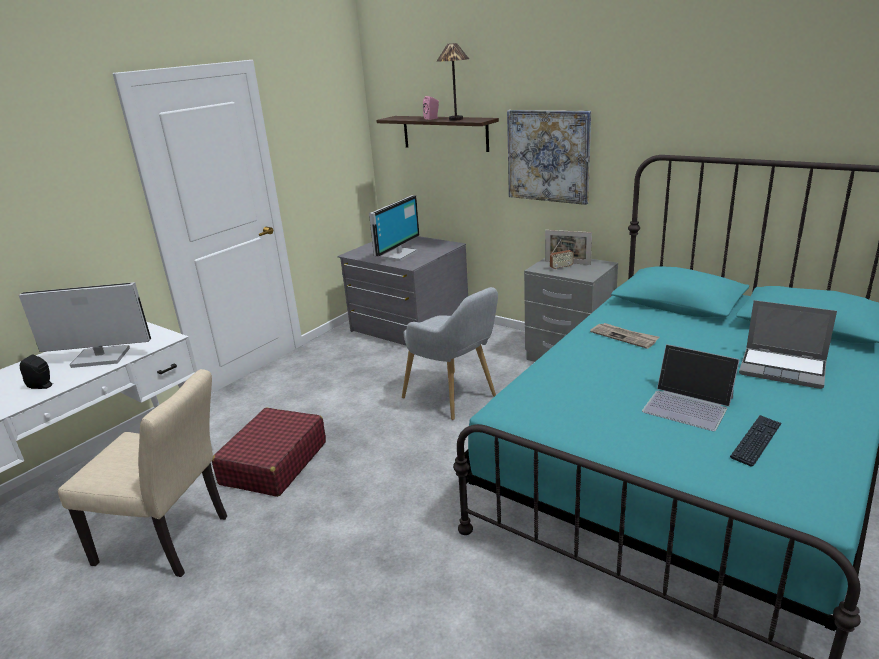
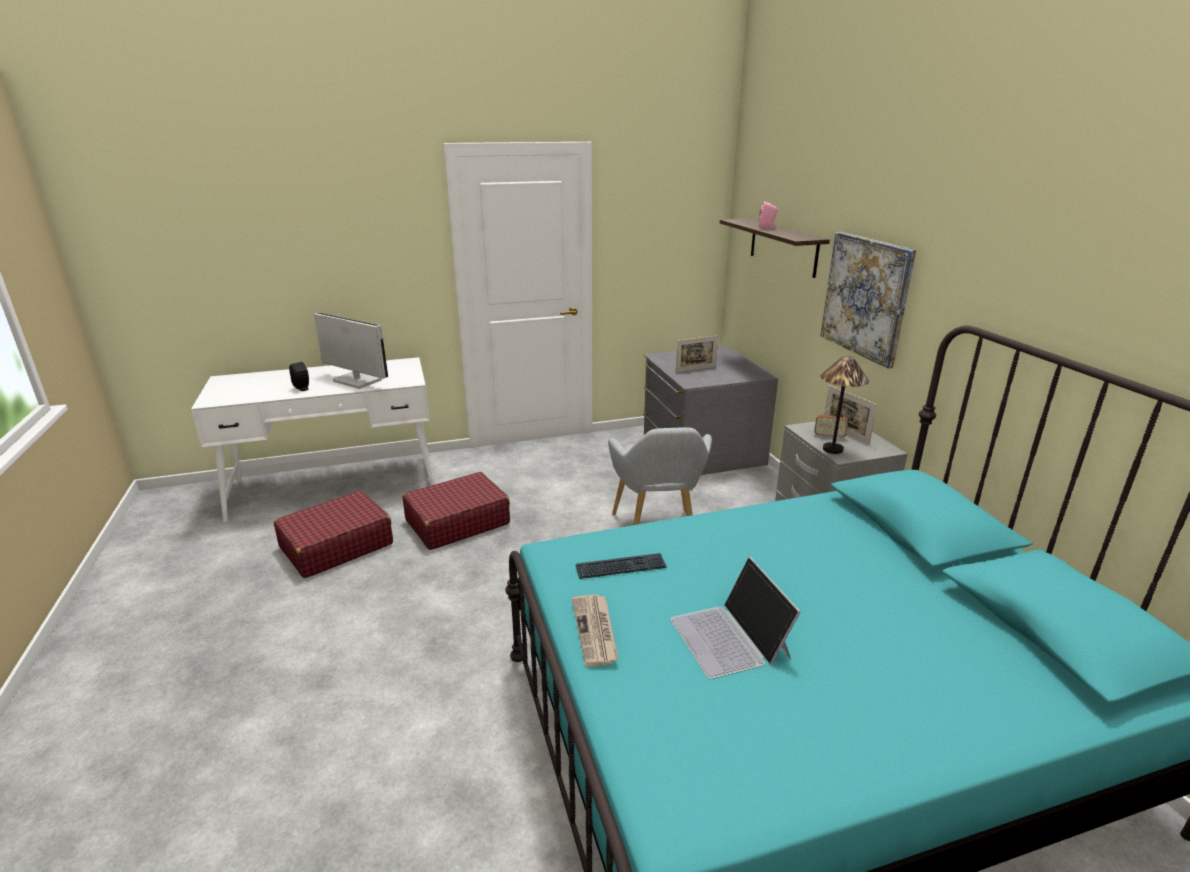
camera: 35 degrees right, 0 degrees up
(171, 541) = (336, 546): beige chair -> red suitcase
(398, 255) = (695, 369): monitor -> picture frame
(455, 119) = (783, 233): table lamp -> table lamp (832, 449)
(624, 337) = (783, 537): newspaper -> newspaper (595, 631)
(756, 441) = (736, 715): keyboard -> keyboard (621, 567)
(783, 369) = (916, 662): laptop -> none

